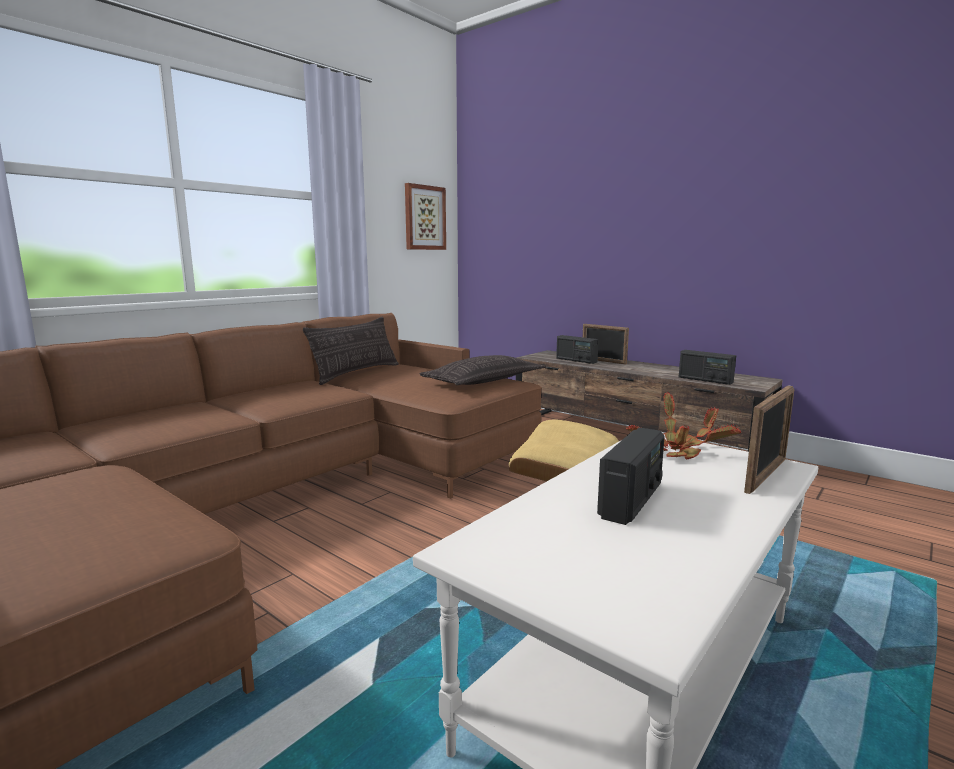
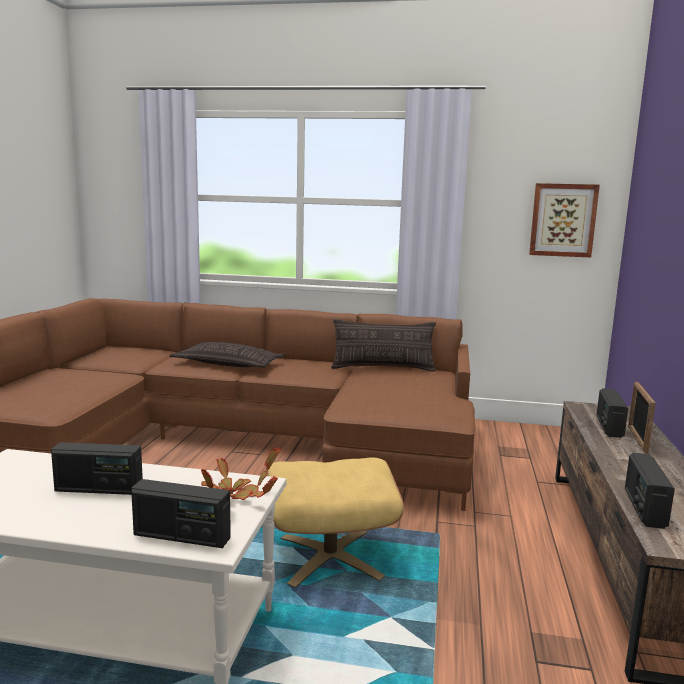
camera: 60 degrees right, 0 degrees up
(484, 381) = (428, 407): pillow -> pillow (228, 364)
(766, 475) = (181, 536): picture frame -> radio

